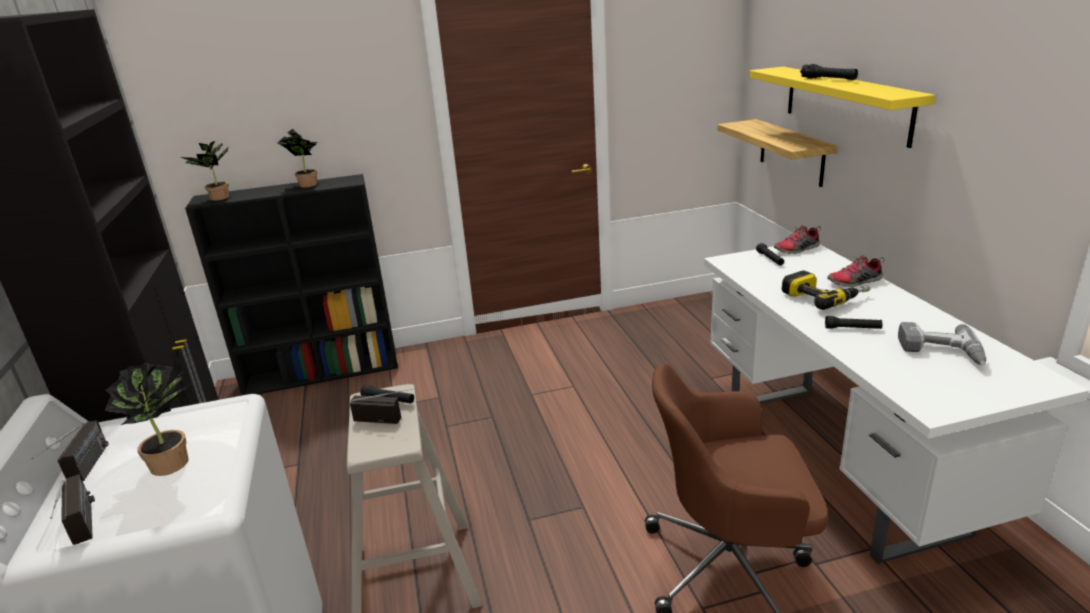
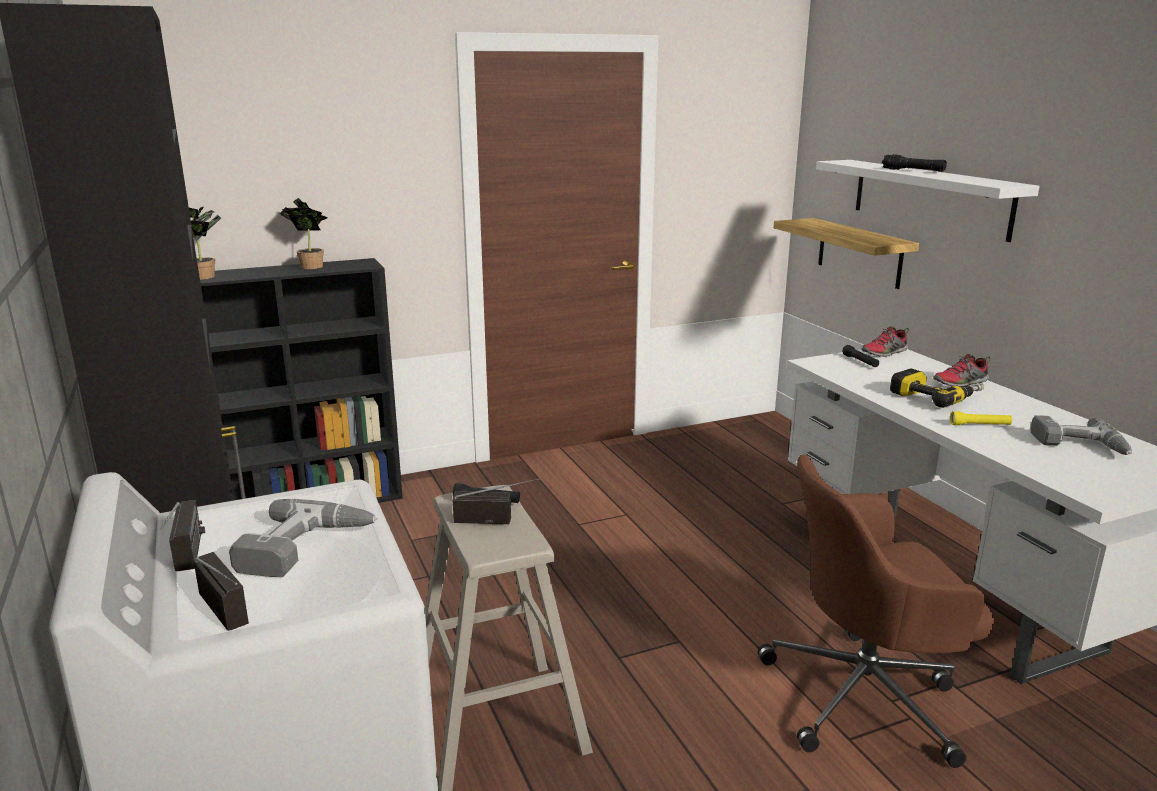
camera: 10 degrees left, 5 degrees down
(175, 464) = (306, 548): potted plant -> power drill
(845, 103) = (929, 197): yellow shelf -> white shelf
(852, 328) = (980, 425): black flashlight -> yellow flashlight

